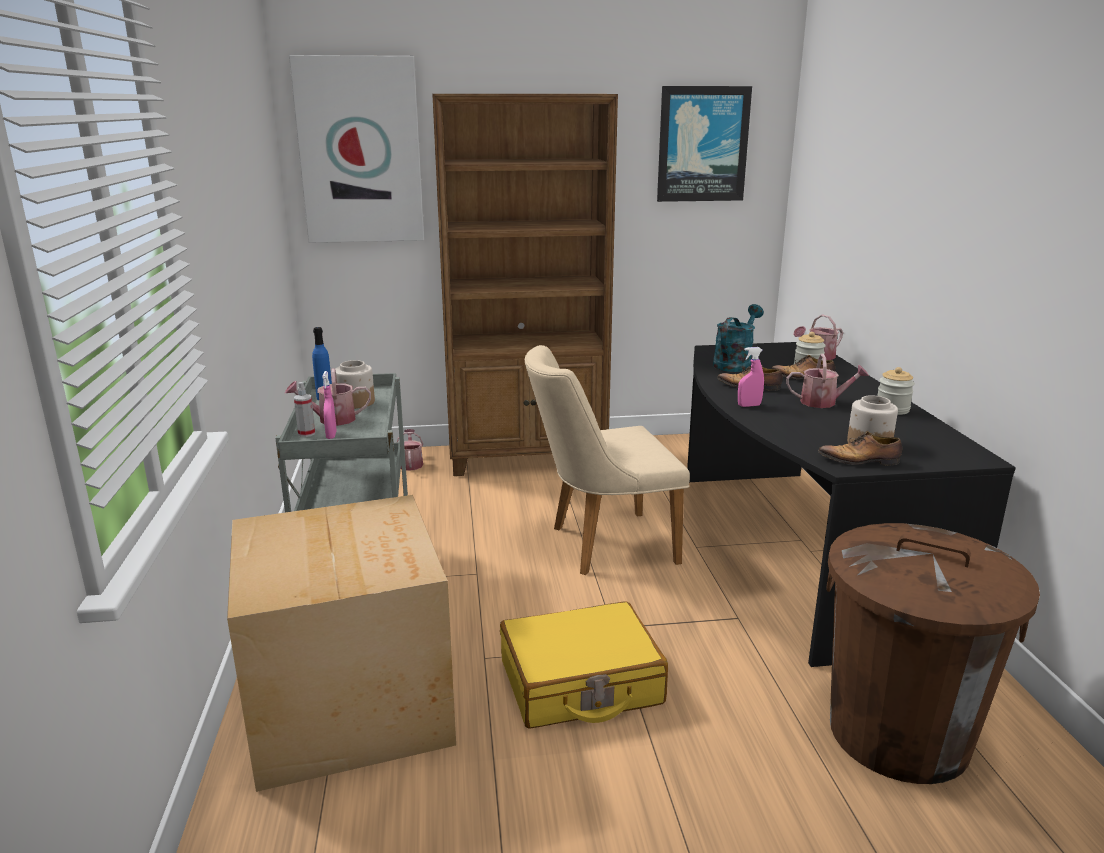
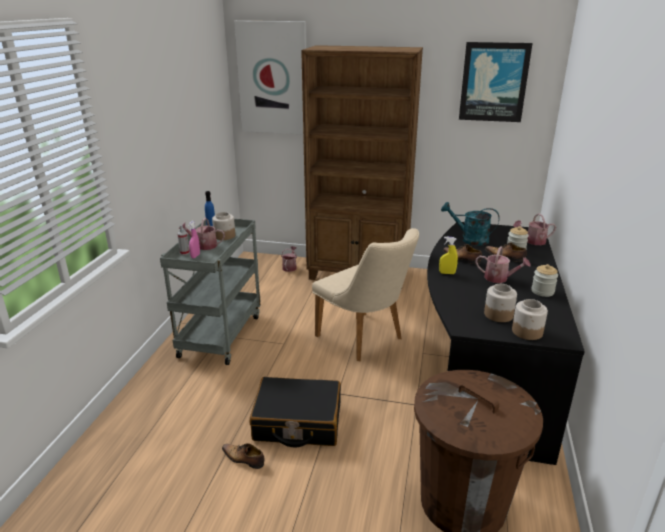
camera: 20 degrees right, 5 degrees up
(352, 702) = (177, 403): cardboard box -> none
(580, 683) = (297, 422): yellow suitcase -> black suitcase
(601, 545) = (365, 340): beige chair -> beige chair turned 135 degrees counterclockwise
(735, 363) = (469, 239): turquoise watering can -> turquoise watering can turned 120 degrees counterclockwise
(749, 405) = (447, 273): pink spray bottle -> yellow spray bottle
(860, 461) = (479, 327): shoe -> shoe (243, 459)
(926, 457) = (527, 332): none -> jar

